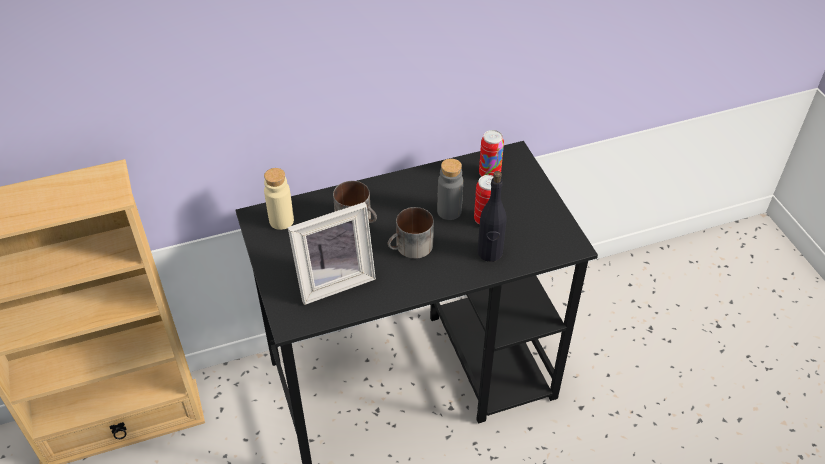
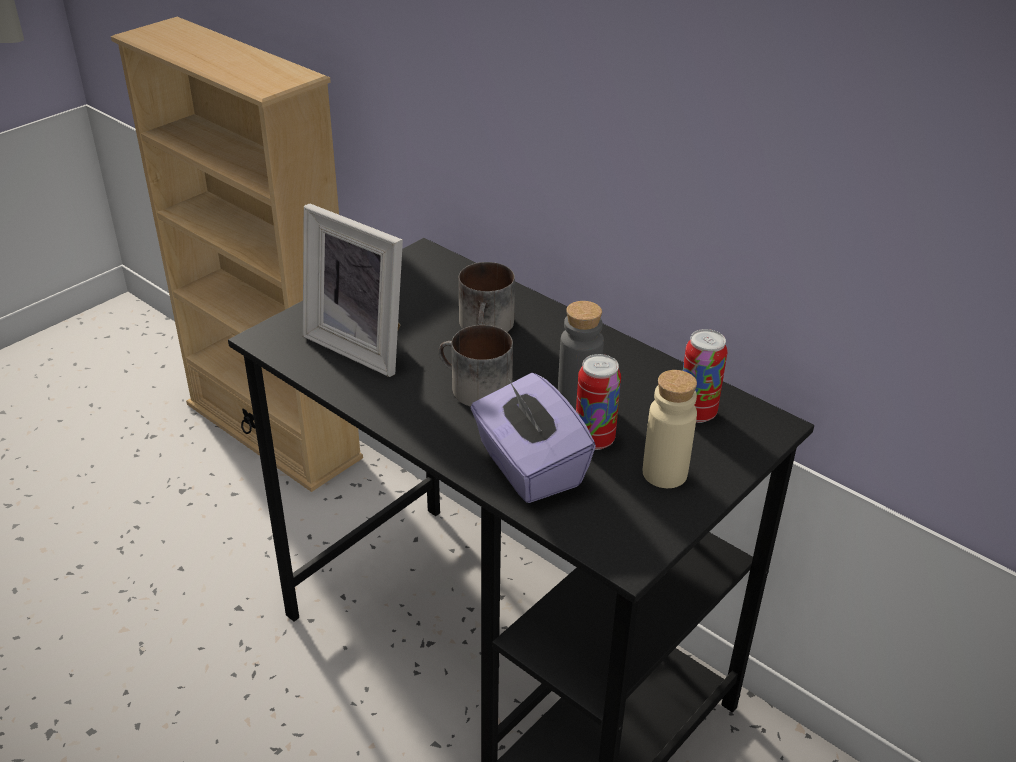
camera: 60 degrees right, 10 degrees down
(281, 221) = (432, 273): beige bottle -> beige bottle (664, 473)
(490, 253) = (528, 467): black bottle -> purple tissue box

